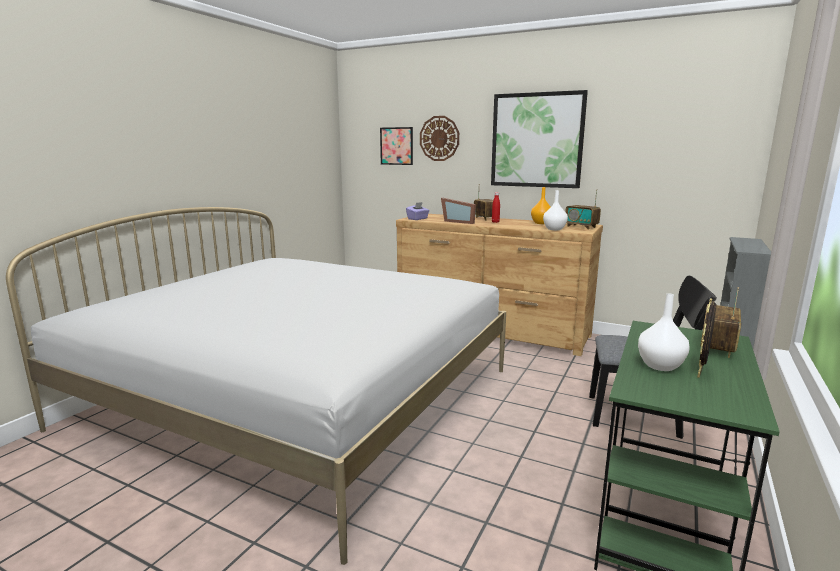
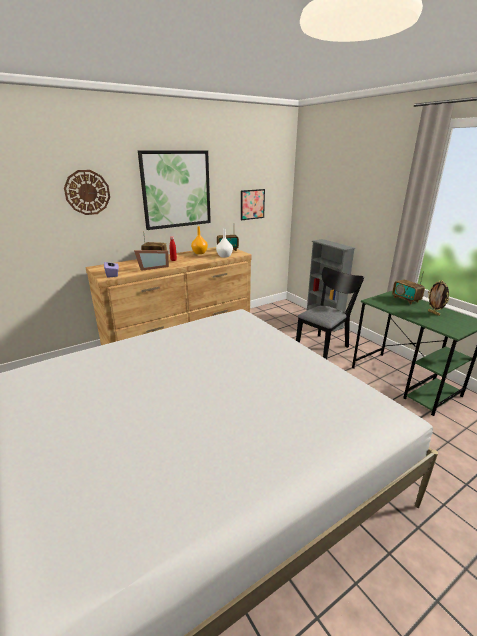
camera: 60 degrees left, 10 degrees up
(396, 146) = (35, 203): picture -> picture (252, 204)
(661, 366) = (425, 317): white vase -> none

